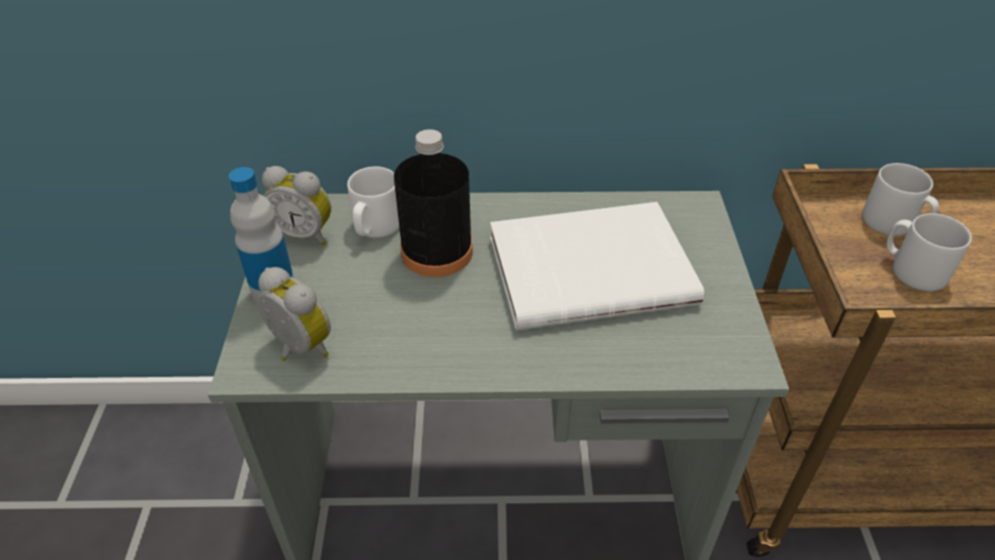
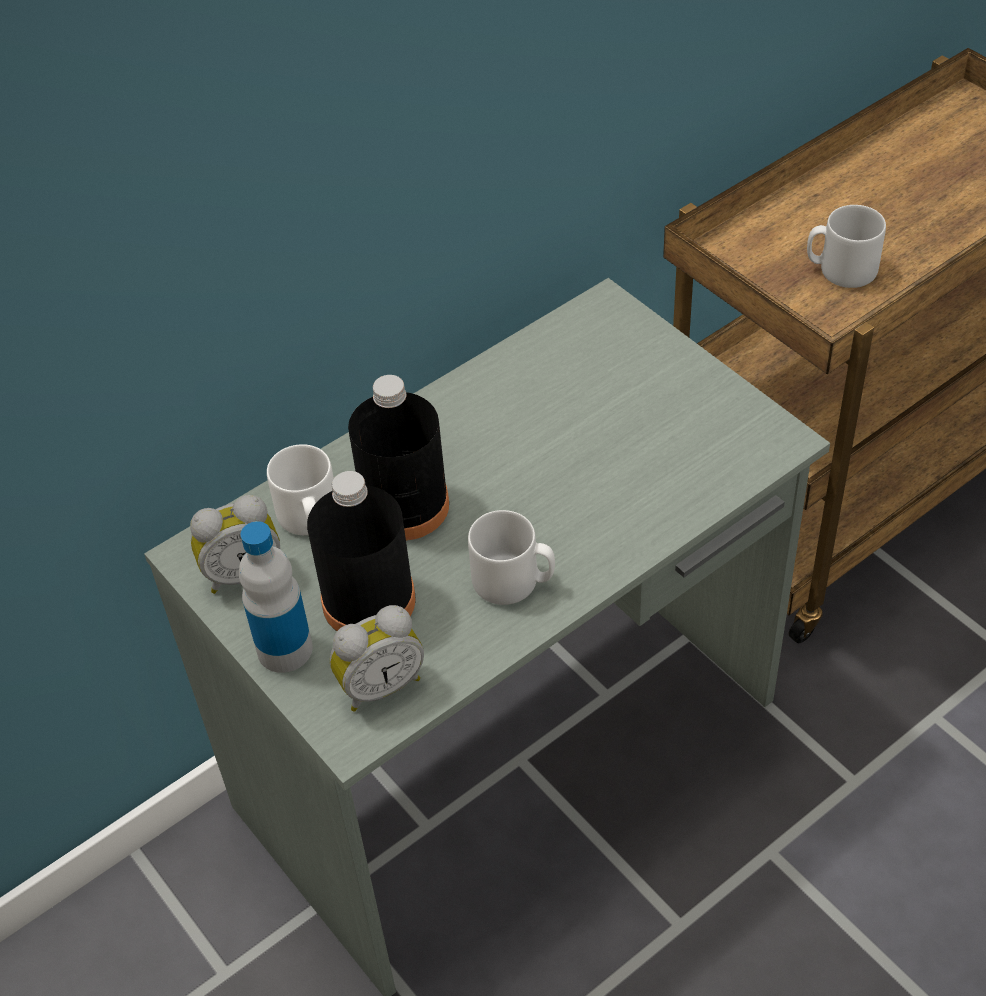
camera: 35 degrees left, 5 degrees up
(298, 349) = (380, 685): alarm clock -> alarm clock turned 150 degrees clockwise
(351, 294) = (369, 601): none -> black bottle
(589, 268) = (567, 432): white book -> none
(893, 224) = (791, 229): grey mug -> grey mug (513, 581)

